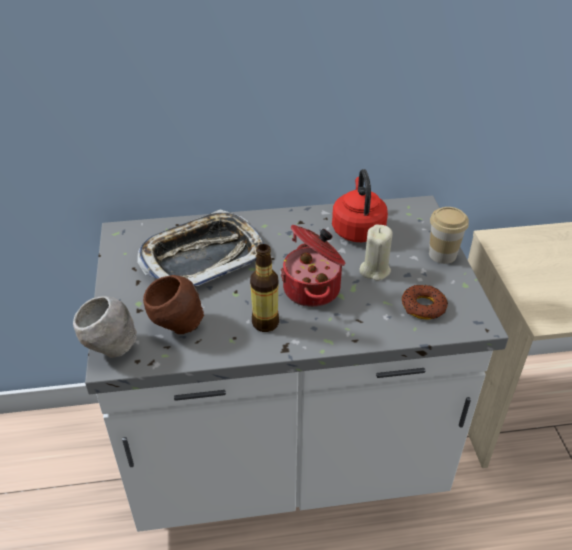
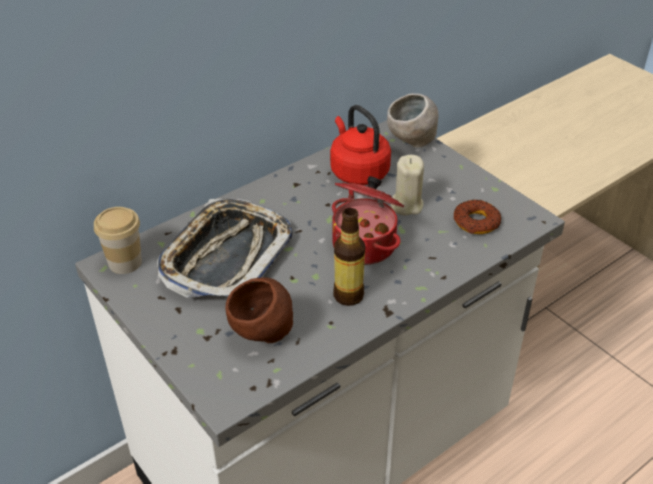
camera: 30 degrees left, 0 degrees up
(110, 348) = (212, 388): grey bowl -> grey bowl (412, 143)
(442, 254) = (453, 168): cup -> cup (125, 262)

